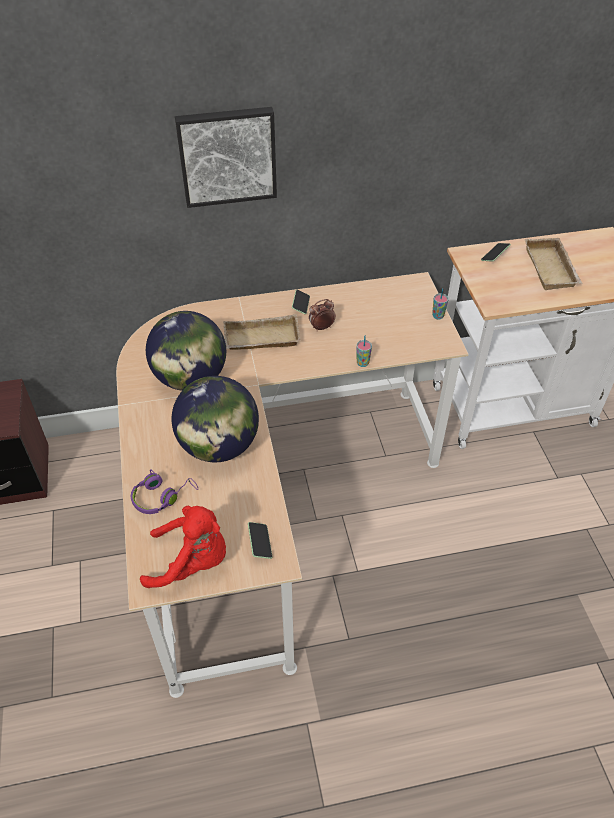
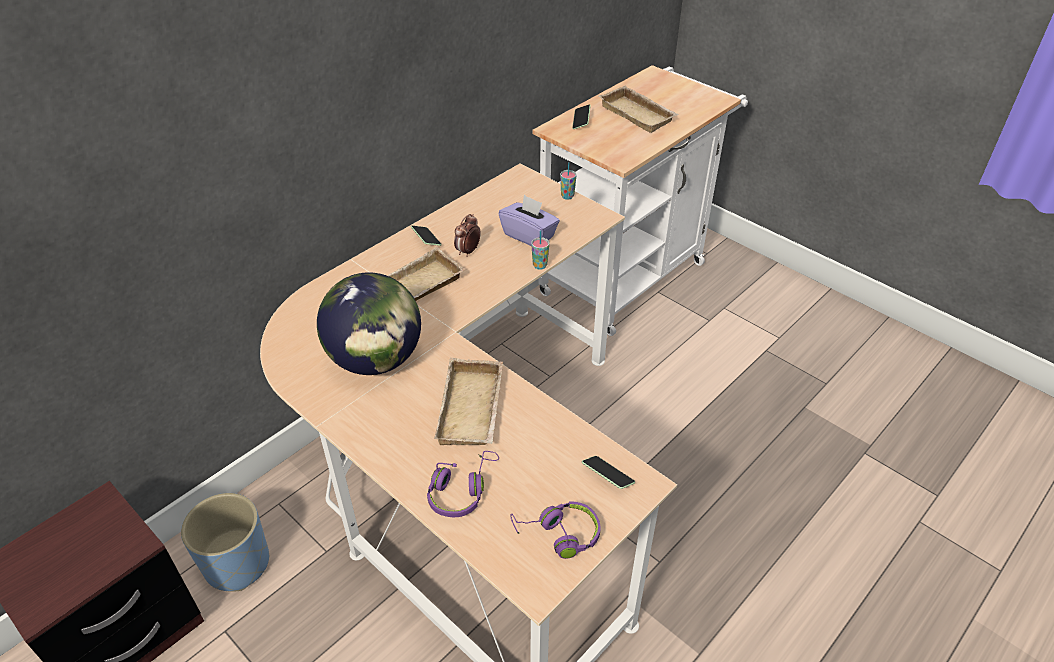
camera: 35 degrees left, 5 degrees down
(88, 473) = (237, 564): none -> blue planter
(192, 562) = (558, 535): red plush toy -> purple headphones
(219, 446) = (473, 409): globe -> beige tray
(227, 156) = (313, 81): picture -> none
(377, 335) = (529, 235): none -> purple tissue box

